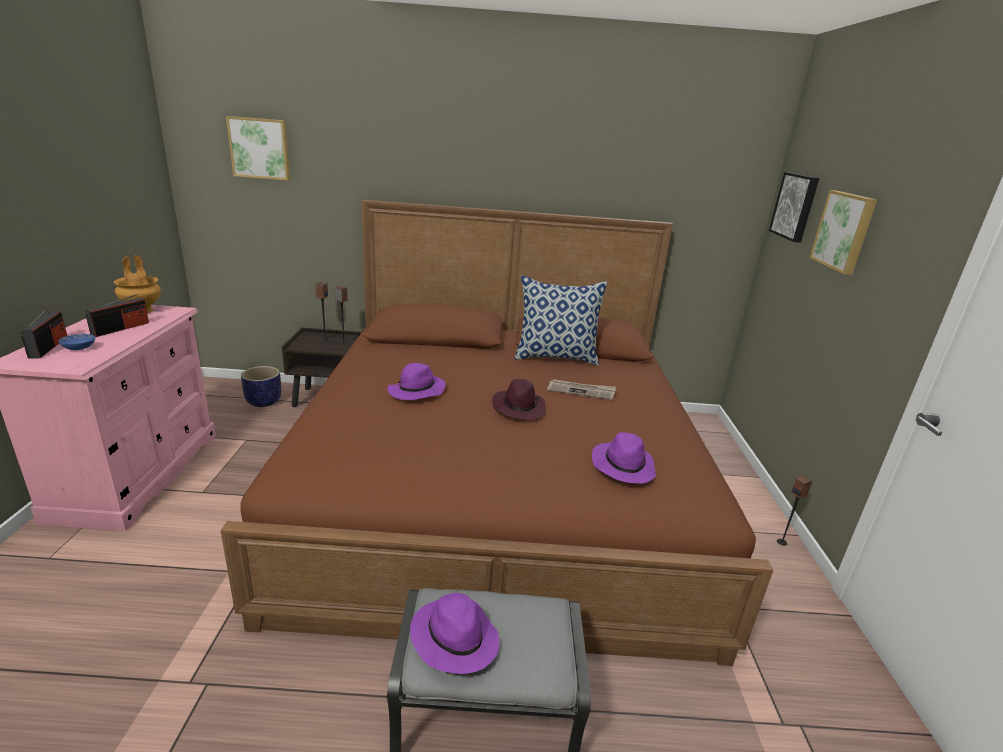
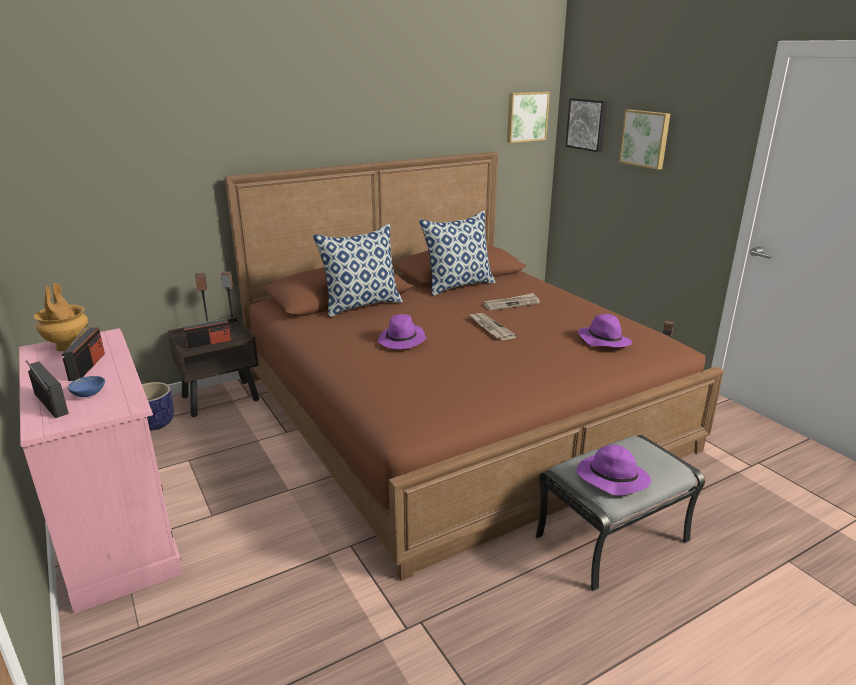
camera: 30 degrees left, 0 degrees up
(260, 148) = (95, 137): picture -> picture (526, 116)
(314, 346) = (209, 343): none -> radio
(438, 348) = (361, 305): none -> pillow
(518, 408) = (490, 328): purple hat -> newspaper

